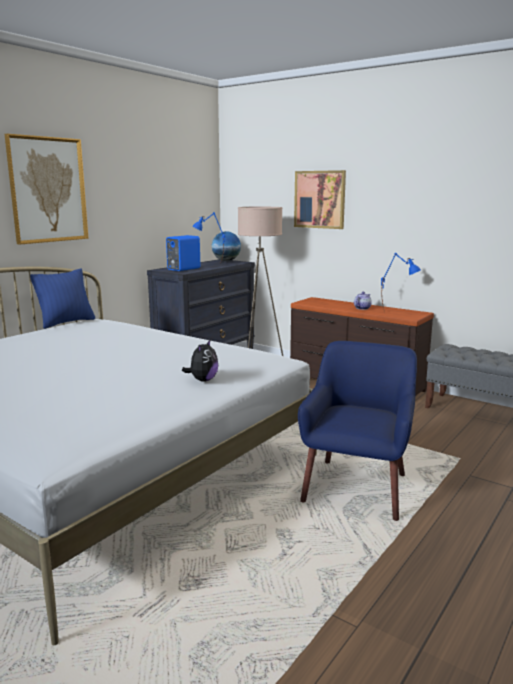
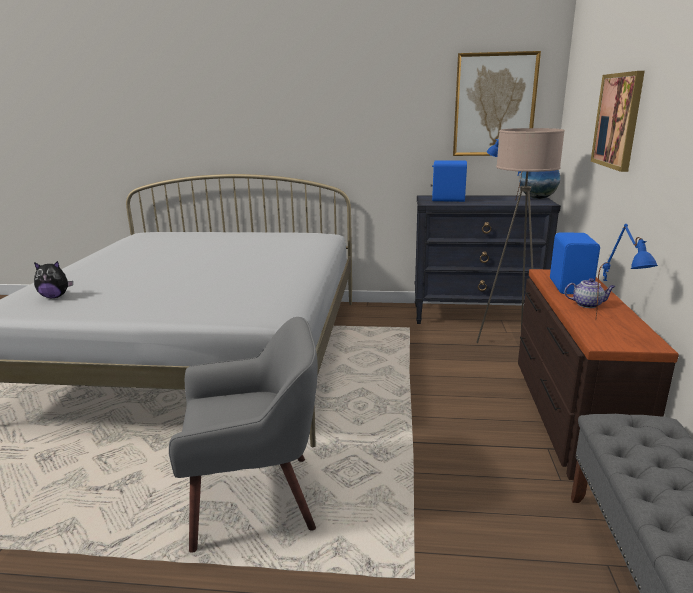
camera: 60 degrees right, 5 degrees up
(48, 190) = (305, 107): picture -> picture (494, 105)
(66, 322) = (300, 231): blue pillow -> none
(203, 380) = (166, 304): plush toy -> plush toy (55, 297)
(333, 304) = (571, 287): none -> blue speaker
(357, 487) = (255, 498): blue armchair -> grey armchair

